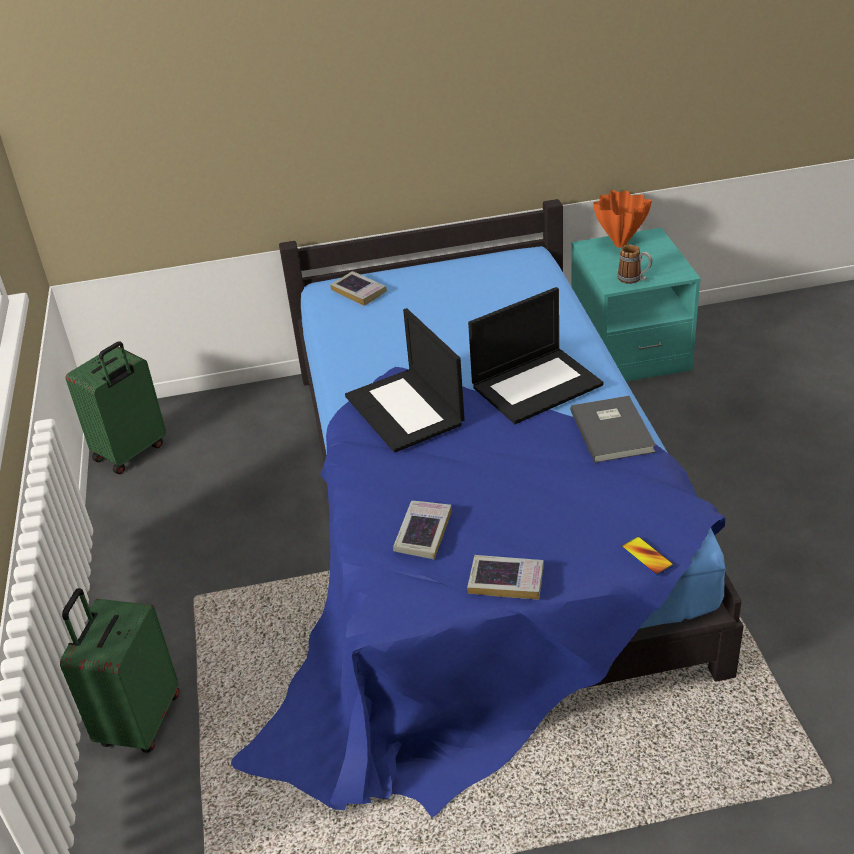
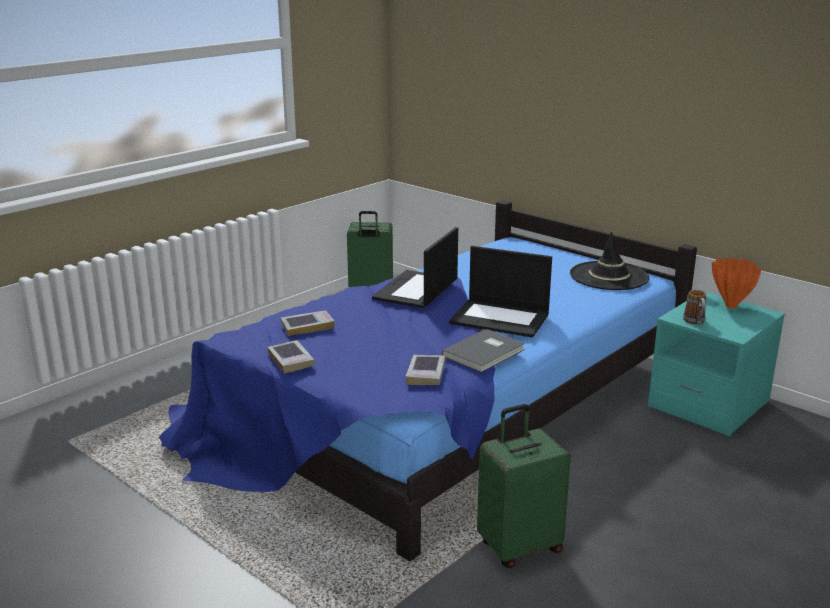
camera: 50 degrees right, 15 degrees down
(138, 721) = (181, 372): green suitcase -> green suitcase (519, 546)
(359, 292) = (519, 247): book -> book (426, 374)
(501, 274) = (609, 276): none -> black hat
(647, 557) = (365, 398): phone -> none

